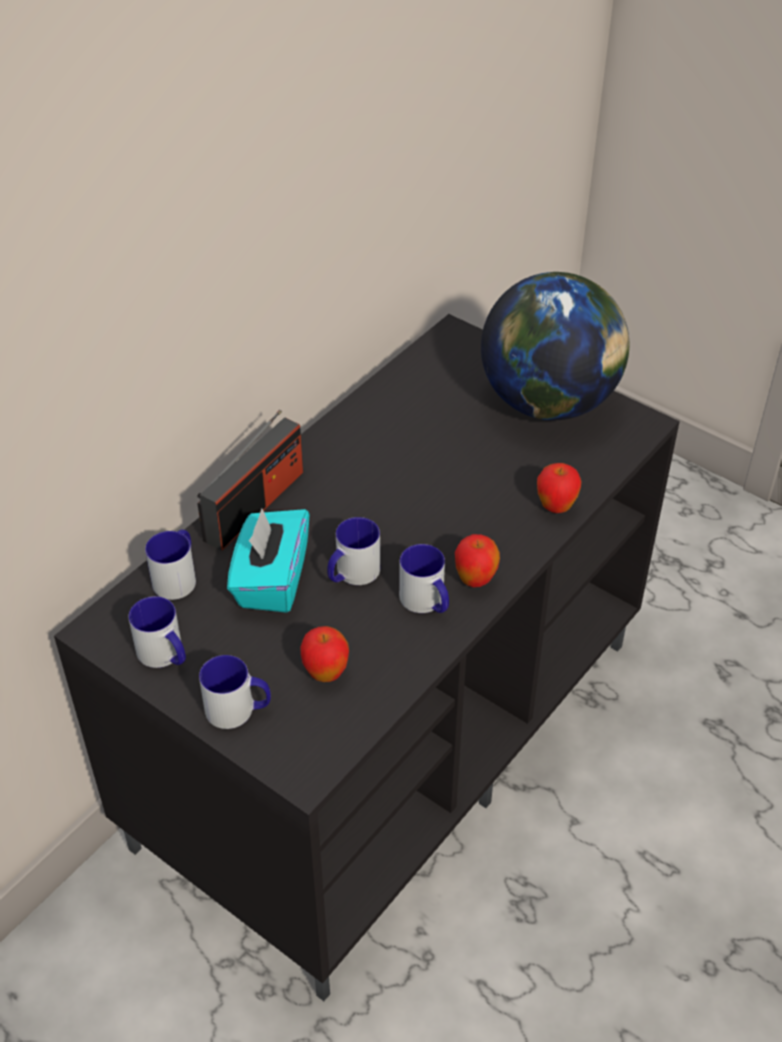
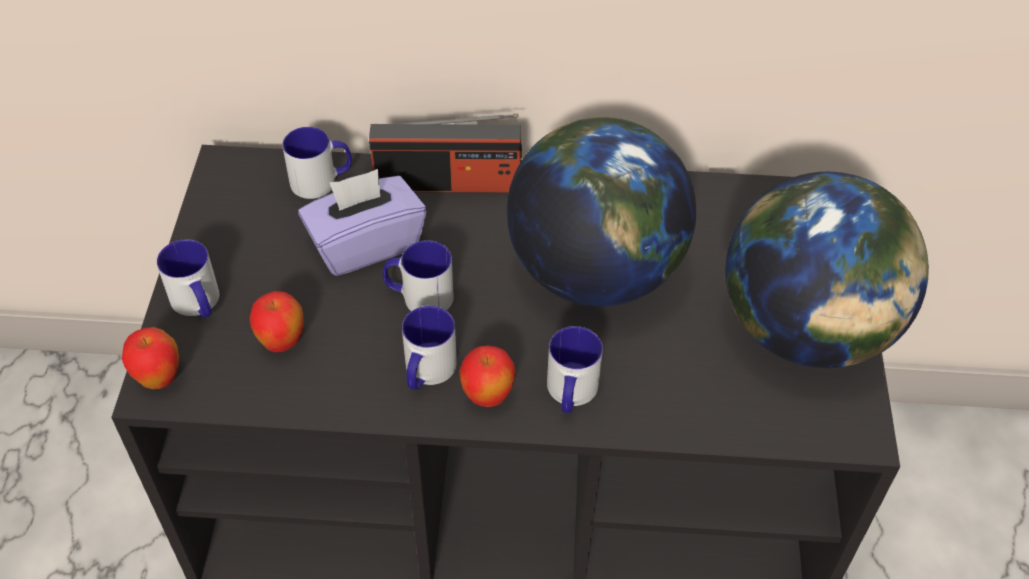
camera: 55 degrees right, 5 degrees up
(165, 655) = (227, 222): mug -> mug (570, 393)
(271, 580) = (365, 244): turquoise tissue box -> purple tissue box
(413, 471) = (595, 271): none -> globe
(556, 507) = (650, 414): apple -> apple (159, 378)

